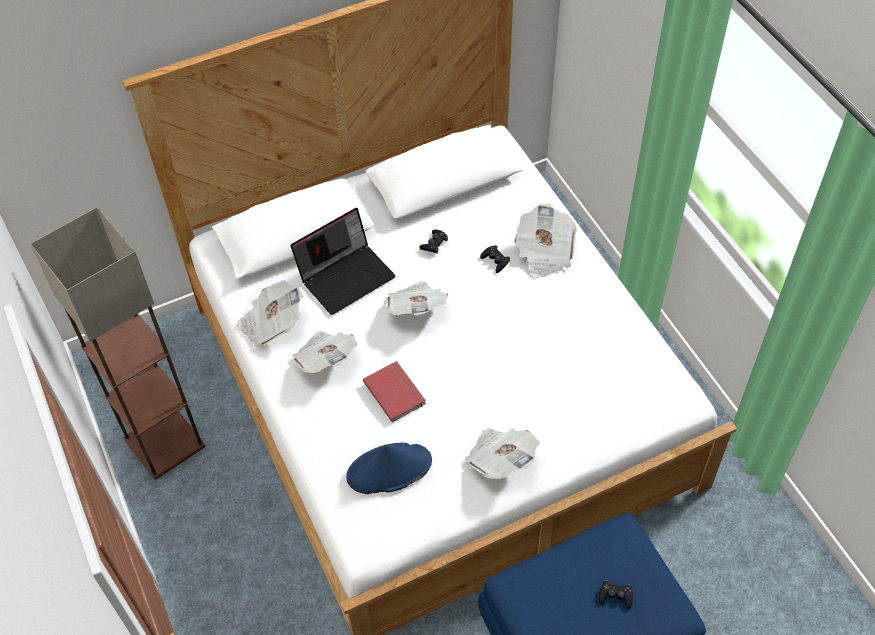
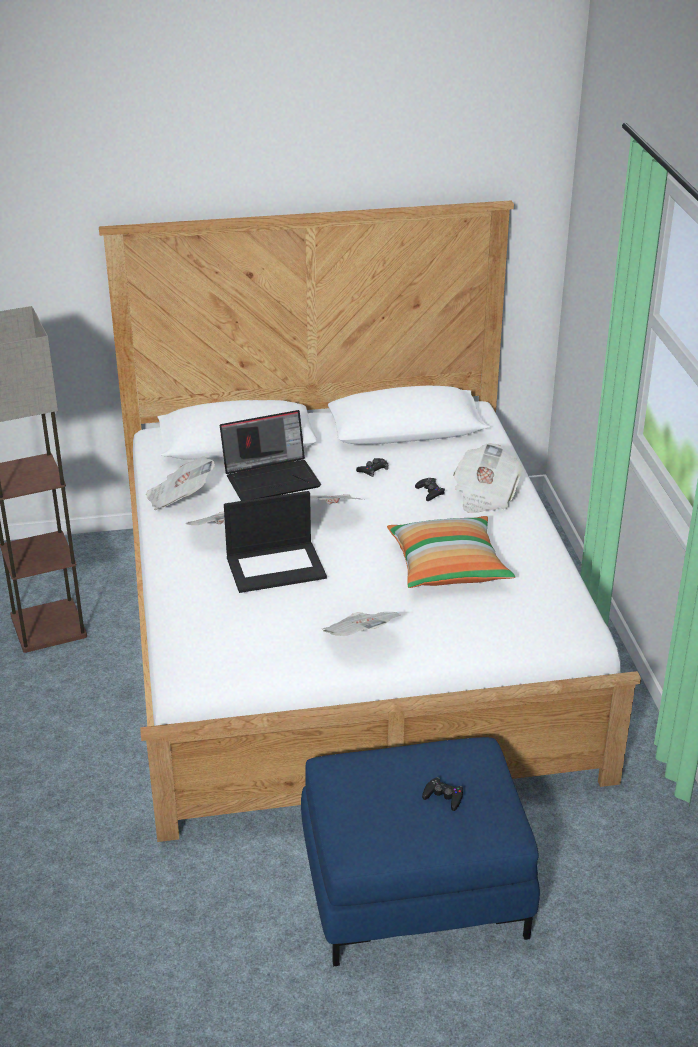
camera: 15 degrees right, 20 degrees down
(389, 469) = (238, 621): blue hat -> none
(396, 391) = (276, 566): red book -> laptop
(544, 351) = (448, 567): none -> pillow

